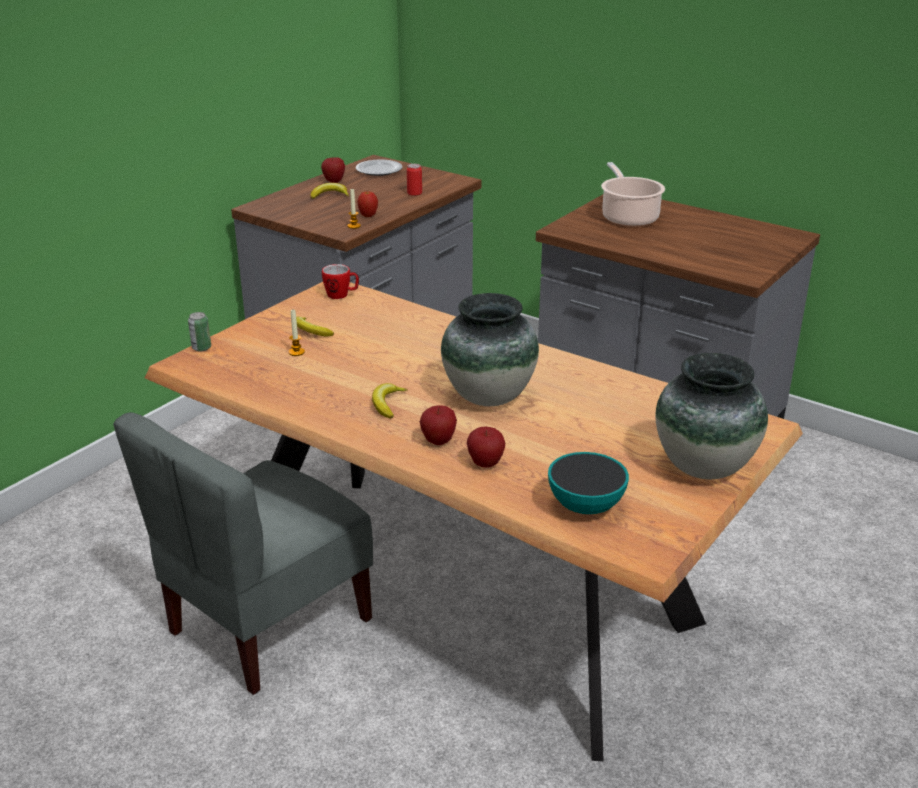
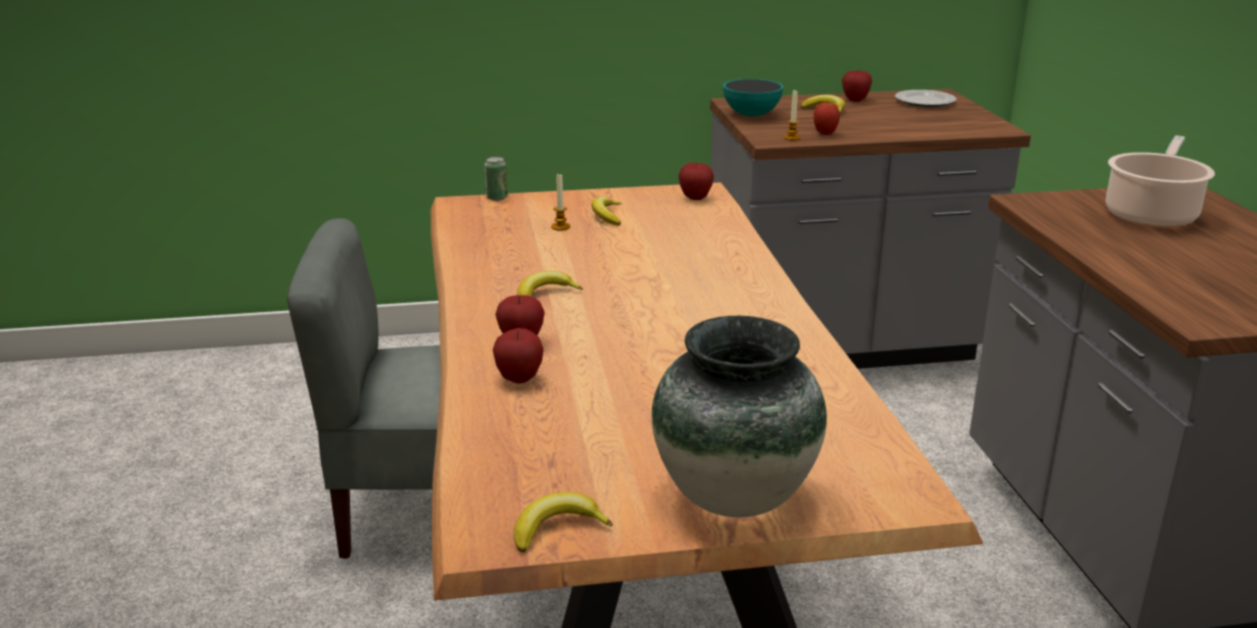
camera: 45 degrees right, 5 degrees down
(342, 295) = (695, 198): mug -> apple
(414, 193) = (920, 128): can -> none
(489, 397) = (649, 328): vase -> none
(585, 506) = (526, 462): bowl -> bowl (751, 115)
(666, 529) = (557, 529): none -> banana

